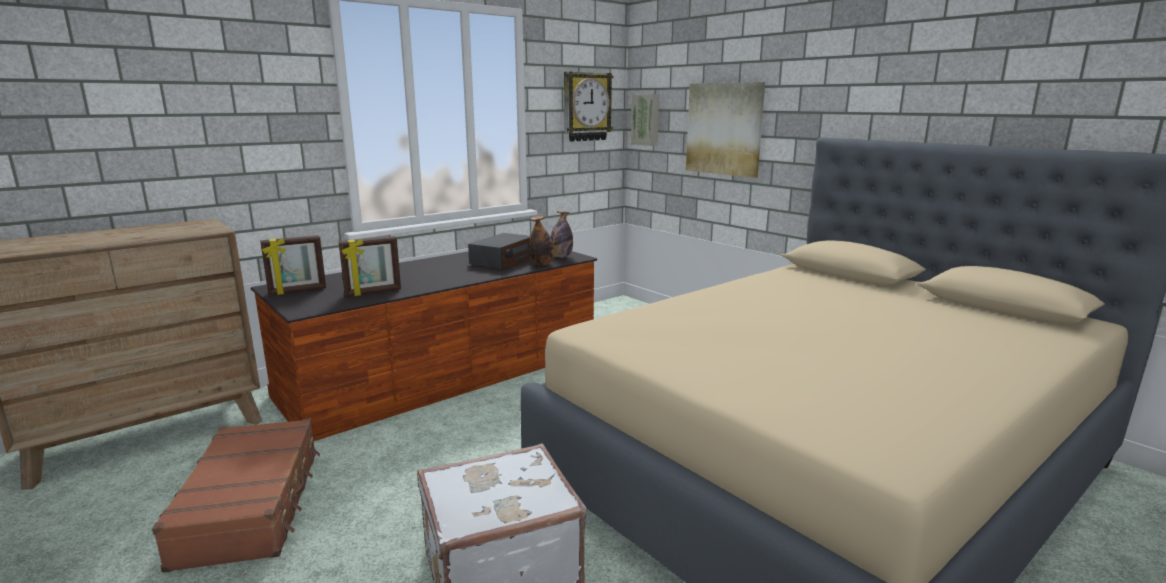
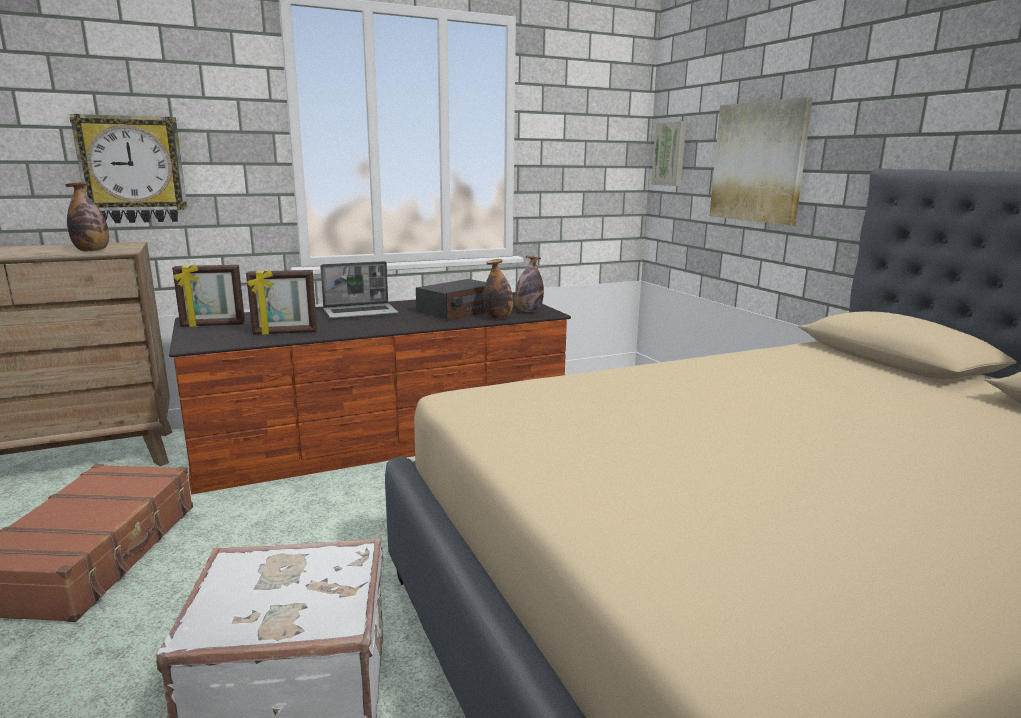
camera: 15 degrees right, 0 degrees up
(184, 232) = (92, 251): none -> bottle
(421, 269) = (361, 313): none -> laptop
(586, 107) = (595, 137): wall clock -> wall clock (132, 170)

